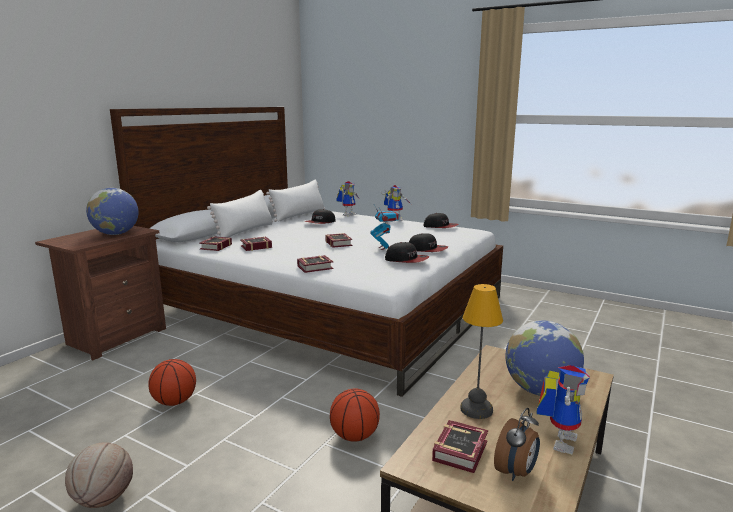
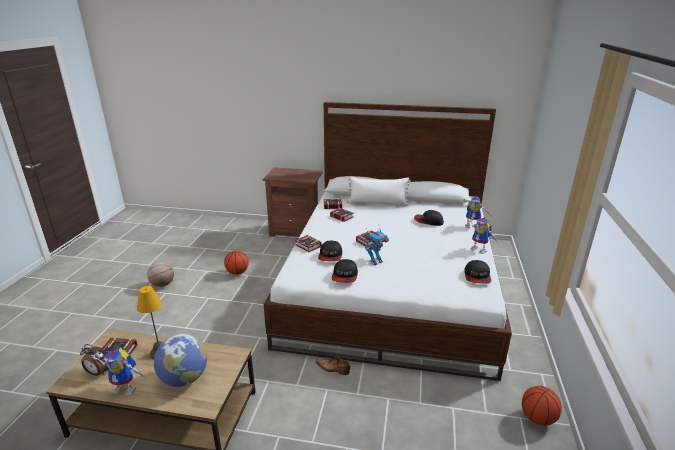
camera: 70 degrees right, 10 degrees up
(116, 234) = (298, 177): globe -> none
(299, 215) = (444, 208): white pillow -> none
(355, 436) = (218, 340): basketball -> basketball (537, 418)
(427, 250) = (386, 281): cap -> cap (330, 255)
(457, 360) = (333, 369): none -> shoe

